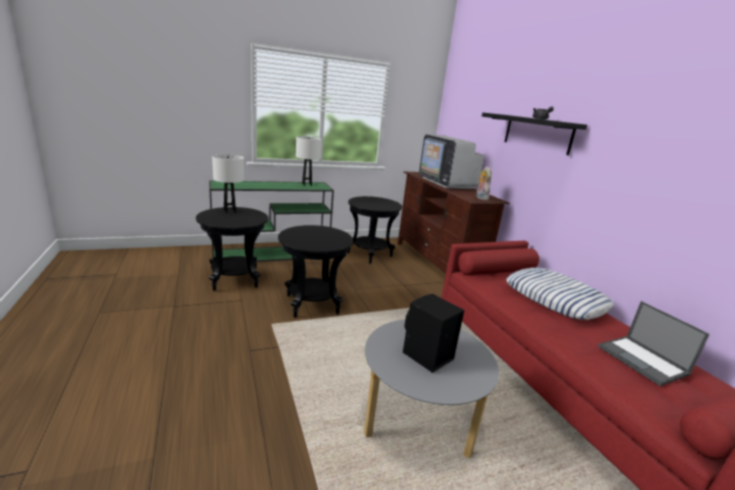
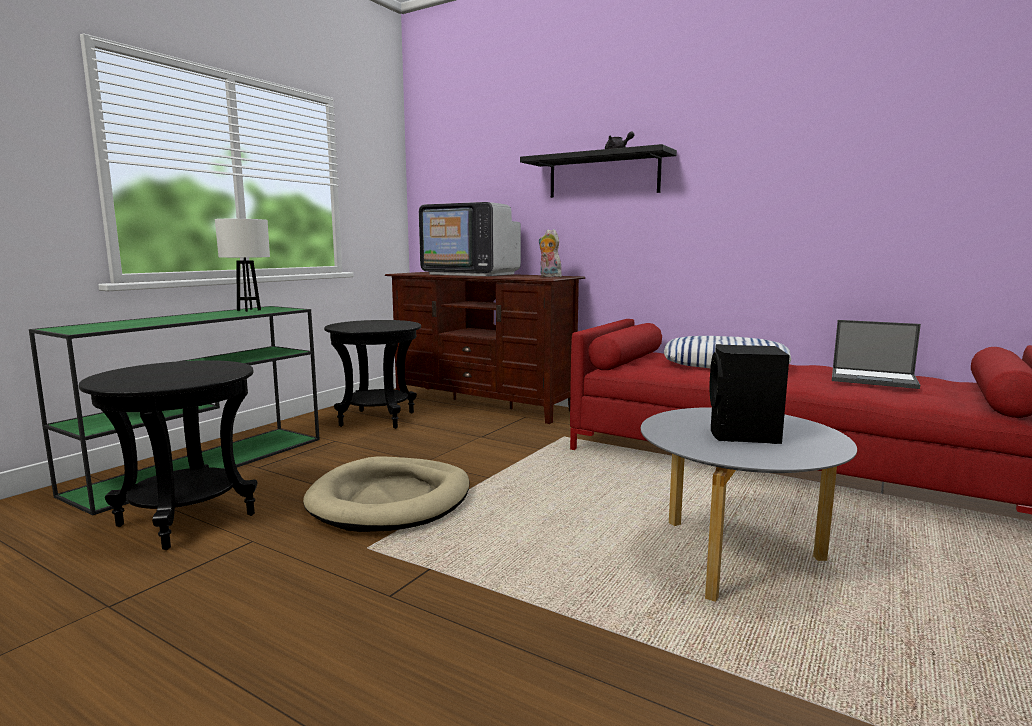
camera: 35 degrees left, 10 degrees down
(230, 211) = (144, 370): white table lamp -> none
(312, 304) = (391, 500): black side table -> beige dog bed

